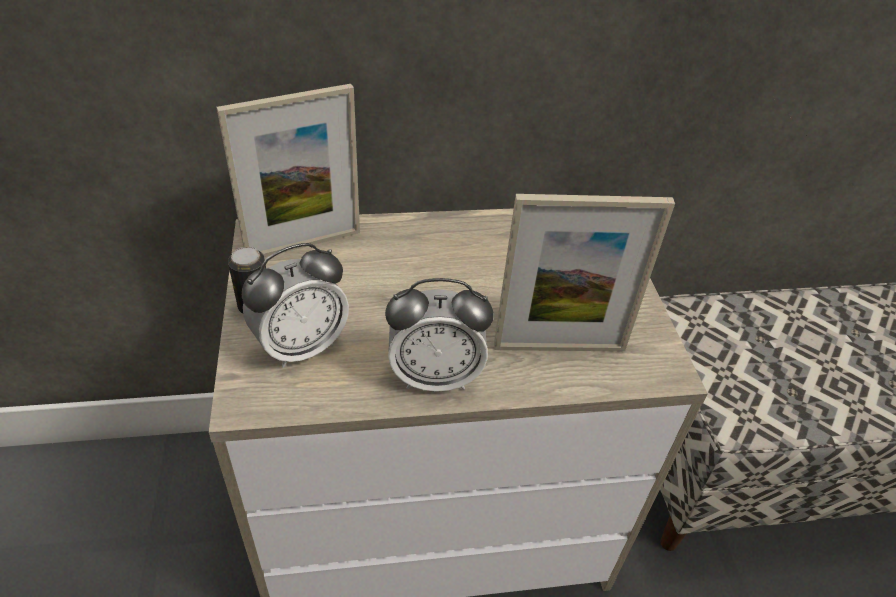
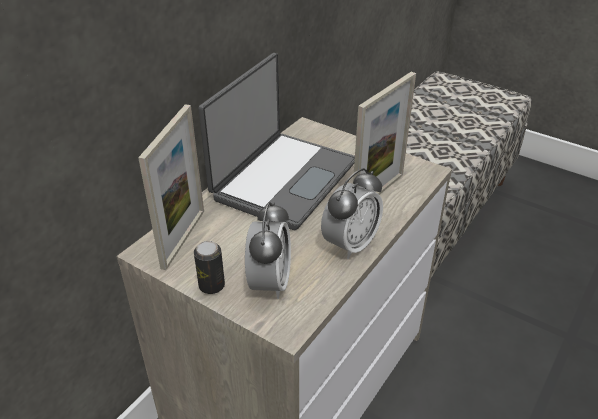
camera: 45 degrees left, 5 degrees down
(481, 256) = (282, 179): none -> laptop

